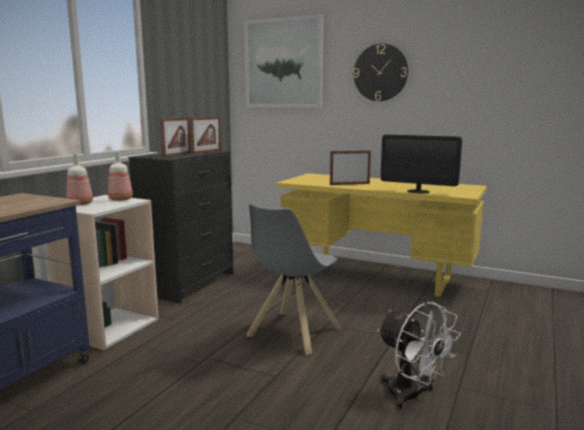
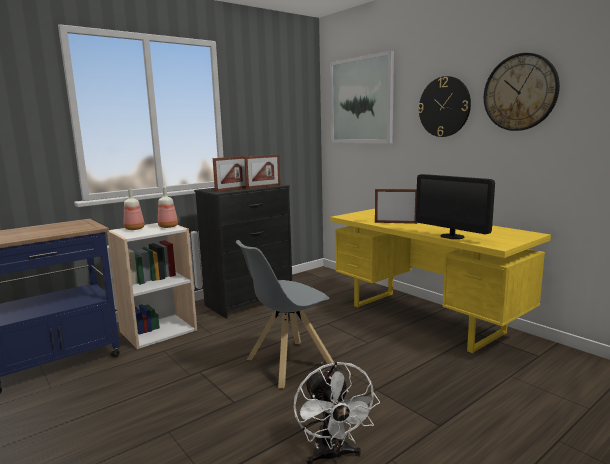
camera: 25 degrees right, 0 degrees up
(456, 62) = (520, 92): none -> wall clock

